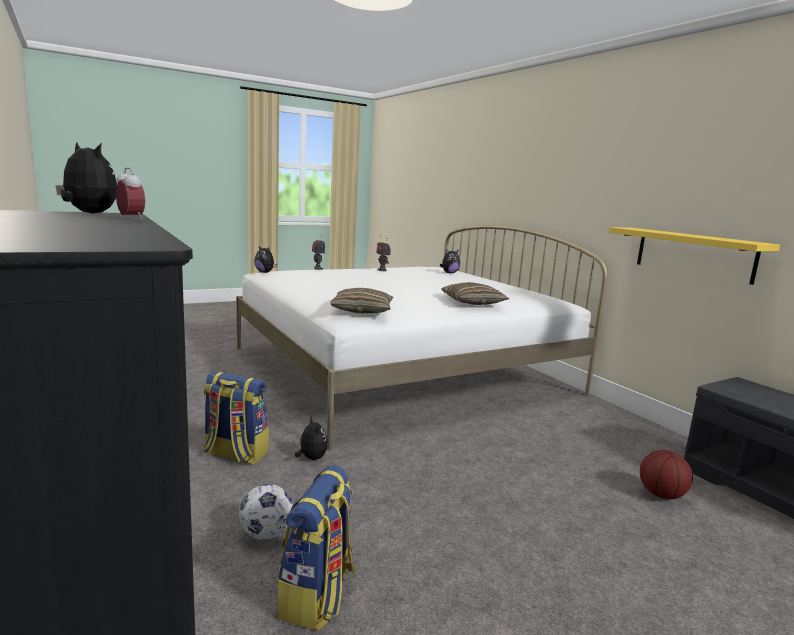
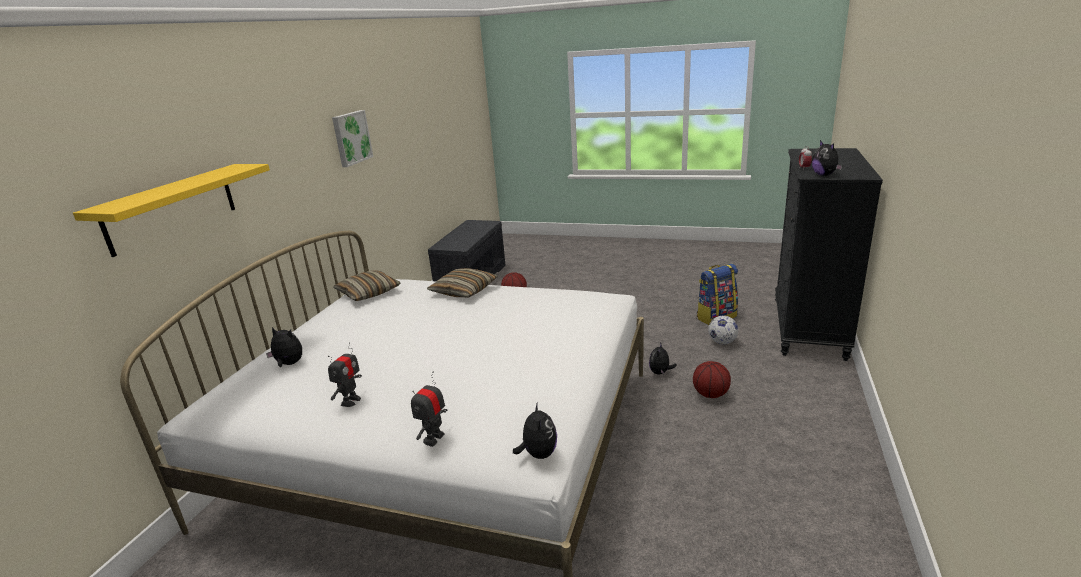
camera: 130 degrees left, 10 degrees up
(235, 454) = (711, 394): backpack -> basketball
(362, 310) = (584, 299): pillow -> pillow (368, 293)
(651, 168) = (351, 138): none -> picture
(693, 254) = (390, 191): yellow shelf -> yellow shelf (172, 208)

